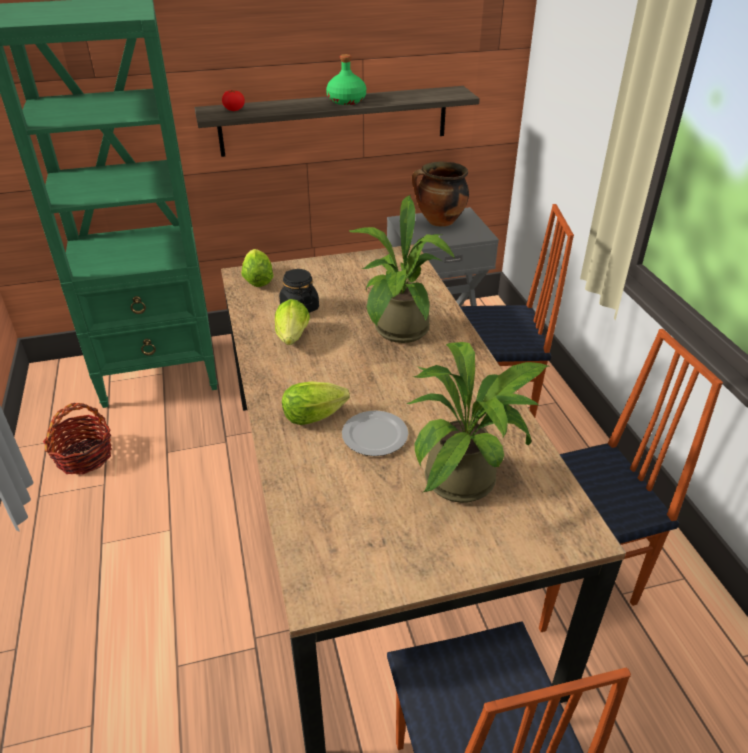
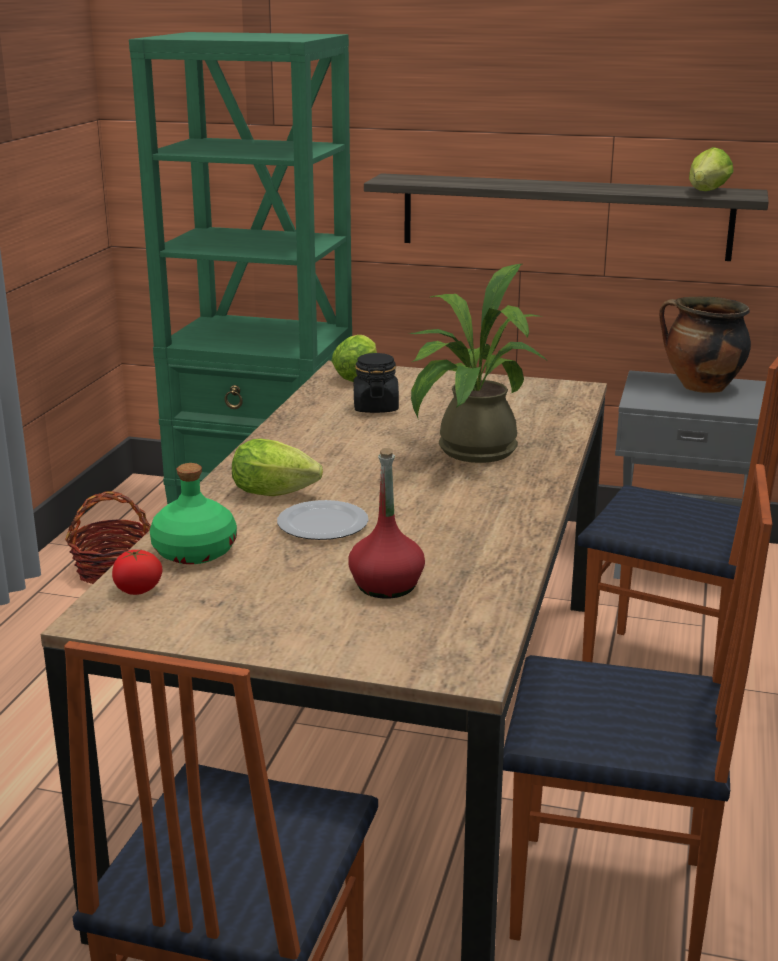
camera: 30 degrees right, 15 degrees down
(234, 109) = (421, 179): tomato -> tomato (138, 590)
(292, 339) = (332, 430): lettuce -> lettuce (706, 192)
(346, 101) = (572, 186): green bottle -> green bottle (193, 551)
(468, 478) = (386, 585): potted plant -> red bottle

